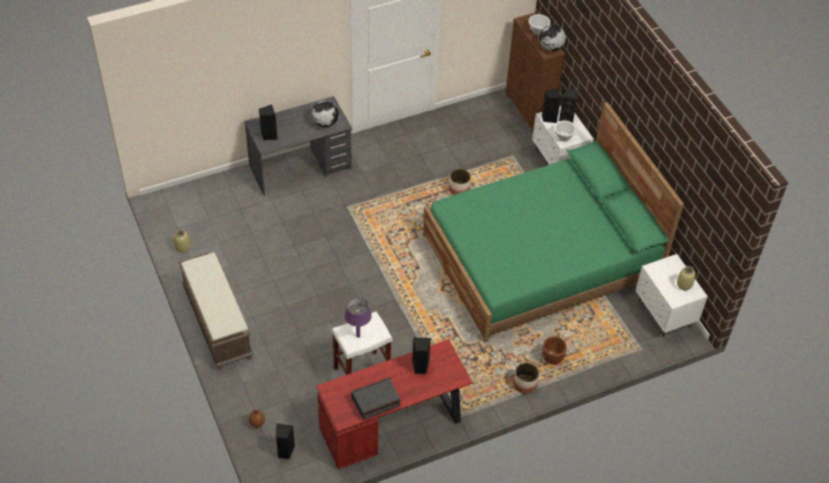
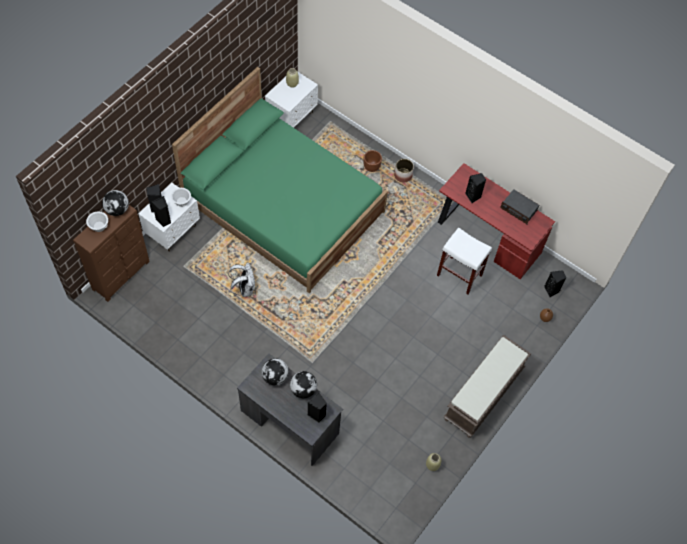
camera: 120 degrees left, 10 degrees up
(299, 136) = (303, 389): none -> globe
(358, 336) = (473, 246): purple table lamp -> none
(459, 189) = (244, 289): planter -> white backpack

